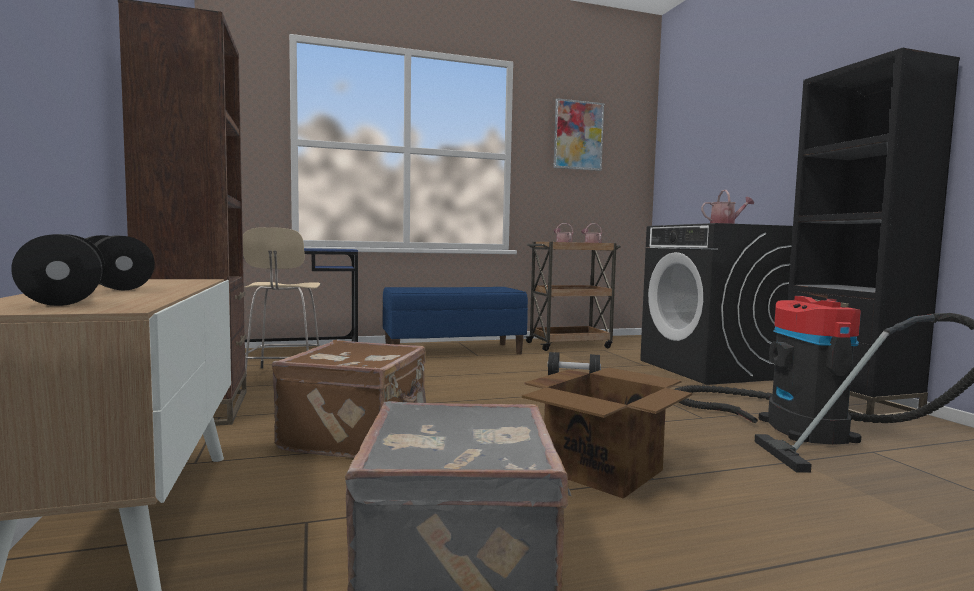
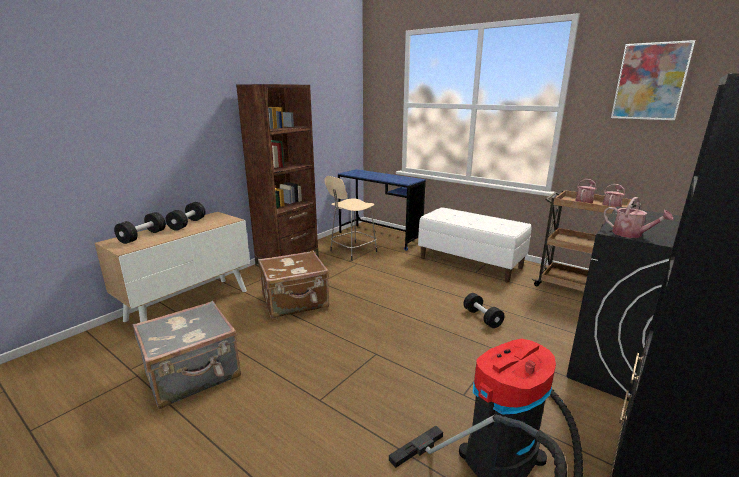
camera: 55 degrees right, 15 degrees up
(453, 351) = (470, 263): blue bench -> white bench
(604, 470) = (317, 380): cardboard box -> none

